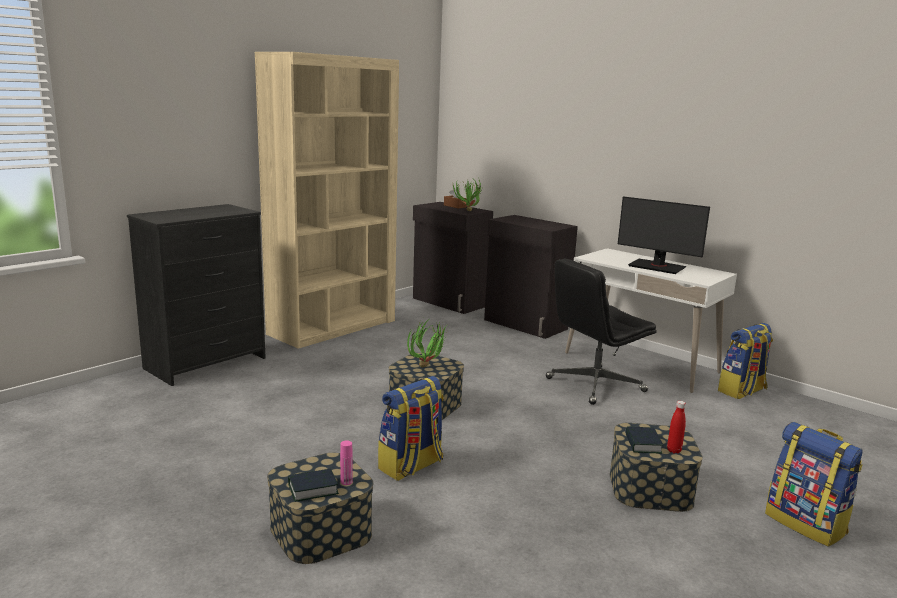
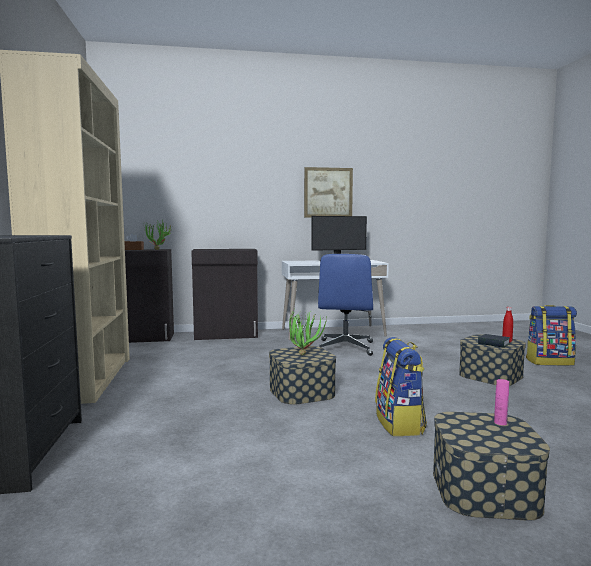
camera: 50 degrees left, 10 degrees down
(313, 489) = (508, 438): book -> none
(594, 385) = (345, 348): black office chair -> blue office chair
(685, 160) = (328, 192): none -> picture
(742, 391) = (397, 329): backpack -> none

